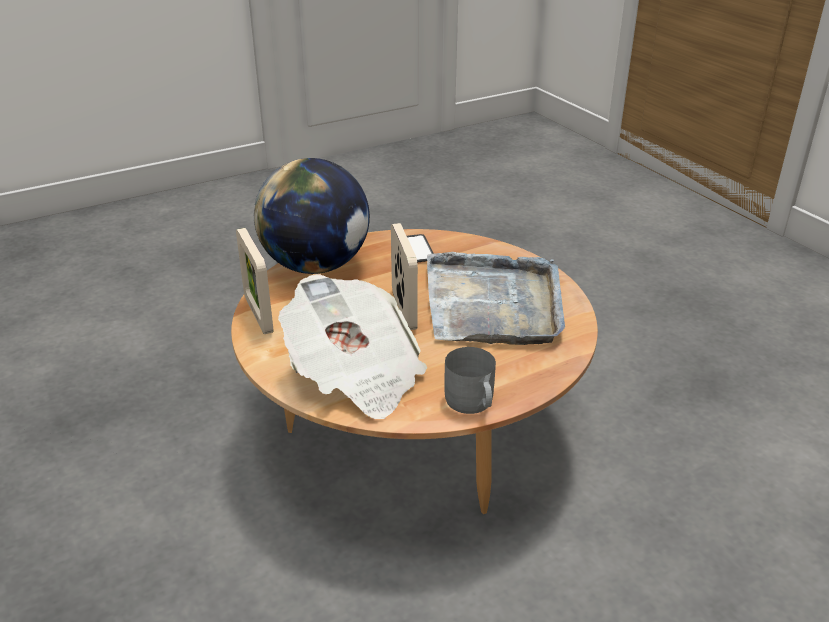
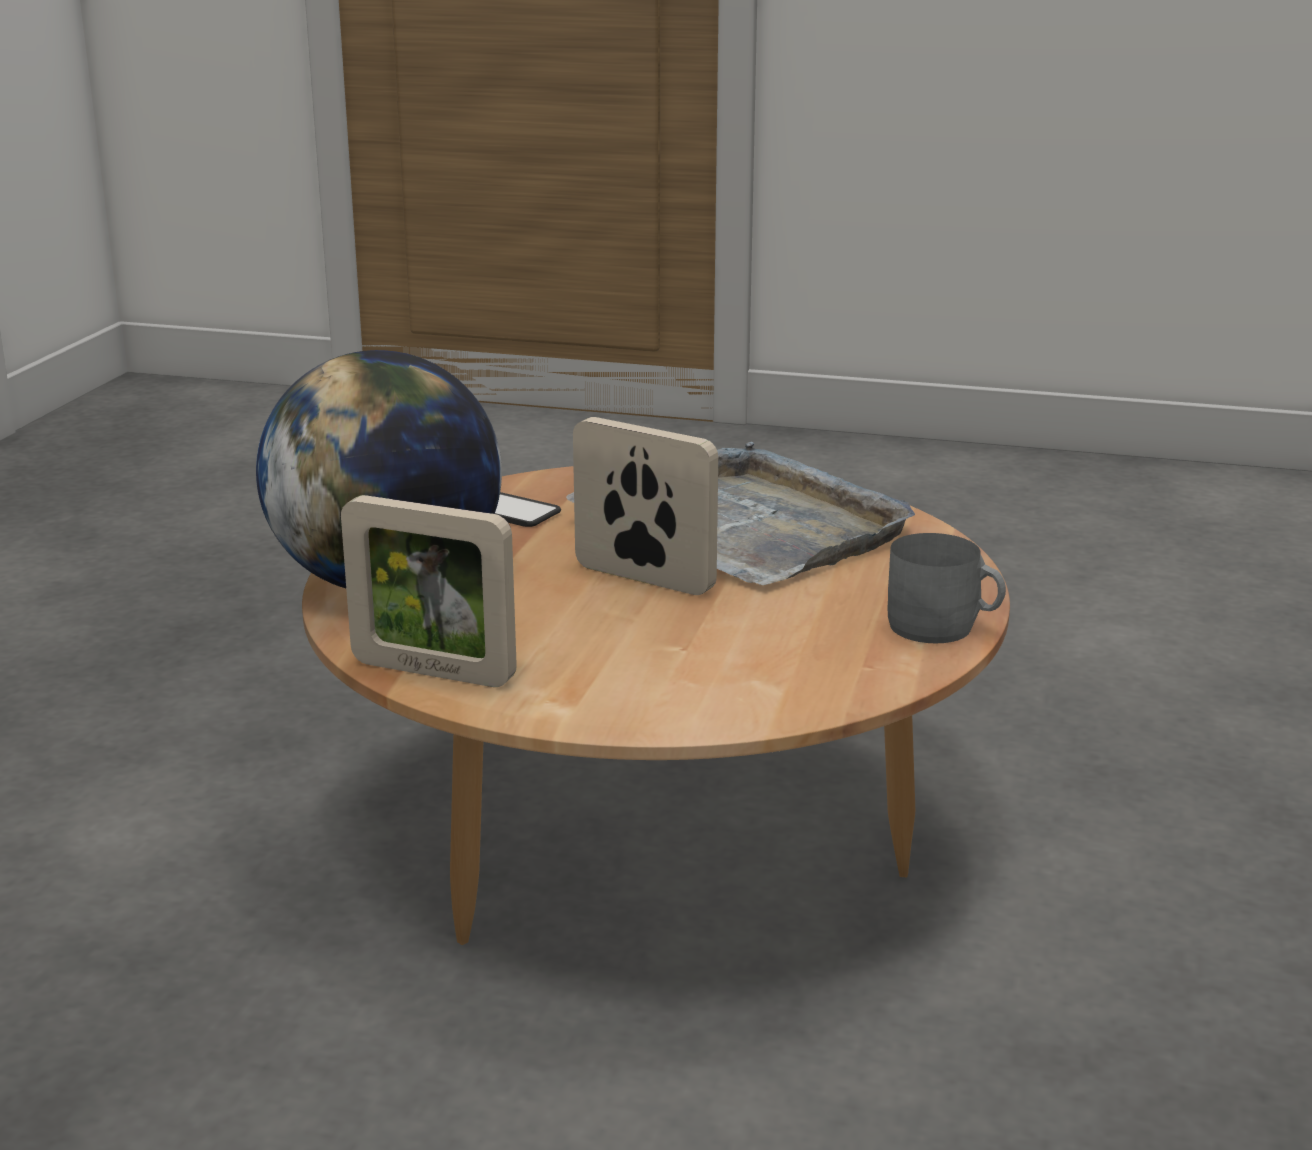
camera: 45 degrees left, 10 degrees down
(355, 375) = (741, 668): newspaper -> none

